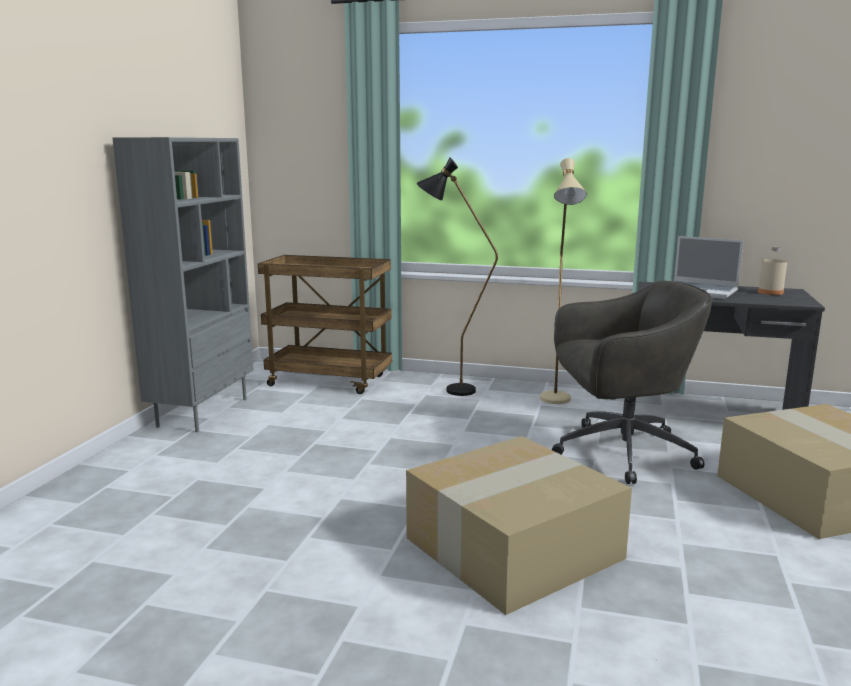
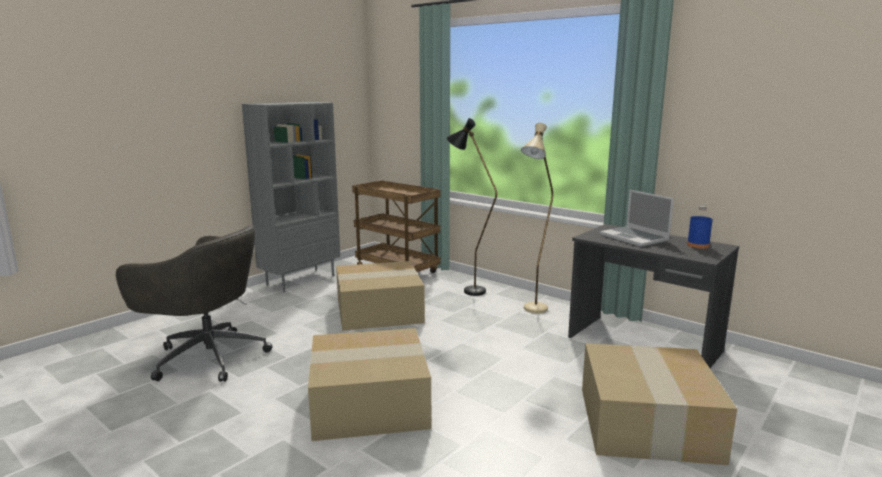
camera: 25 degrees right, 0 degrees up
(372, 433) = (380, 310): none -> cardboard box
(620, 452) = (529, 357): grey office chair -> grey office chair (207, 357)
(770, 292) = (698, 245): beige bottle -> blue bottle

